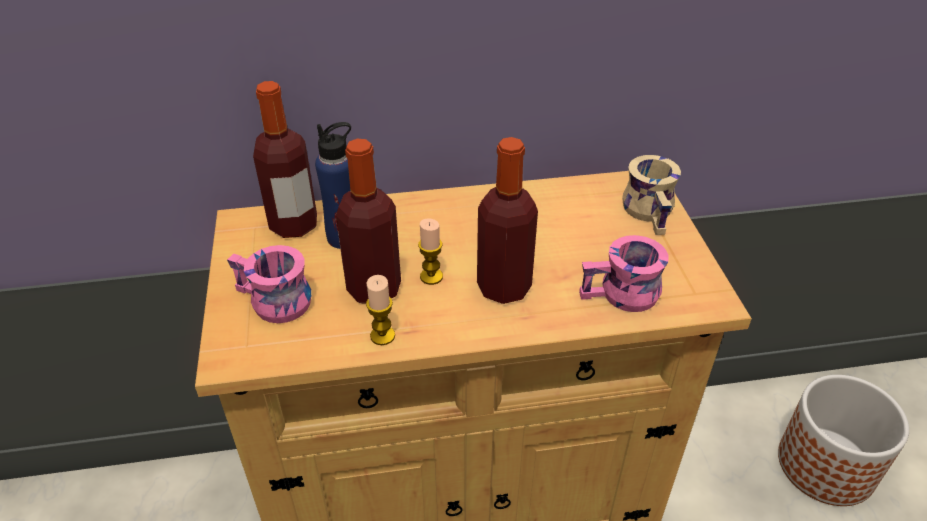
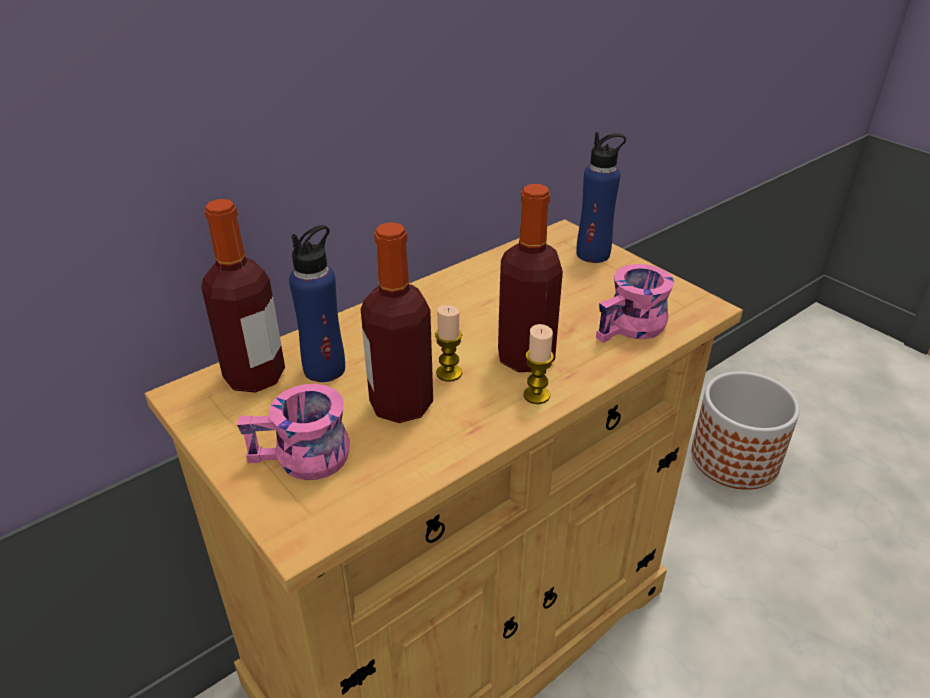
camera: 30 degrees left, 5 degrees down
(382, 336) = (451, 444): candle -> candle (536, 395)
(653, 212) = (593, 254): beige mug -> blue bottle

